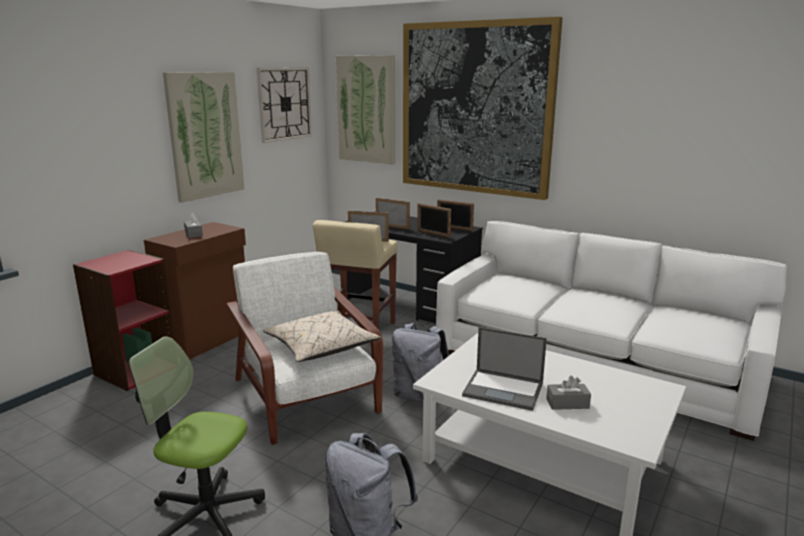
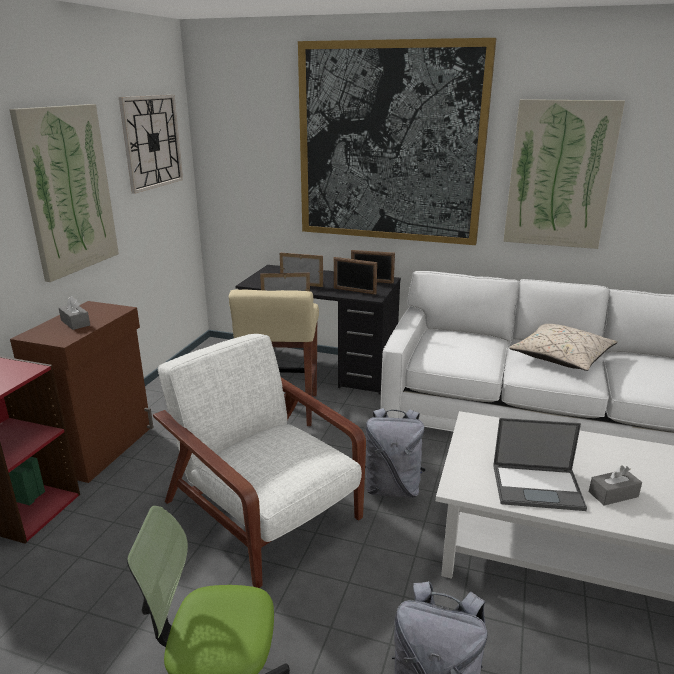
camera: 15 degrees left, 5 degrees up
(321, 347) = (293, 458): beige pillow -> beige pillow (561, 357)
(366, 109) = (250, 145): picture -> picture (559, 175)

